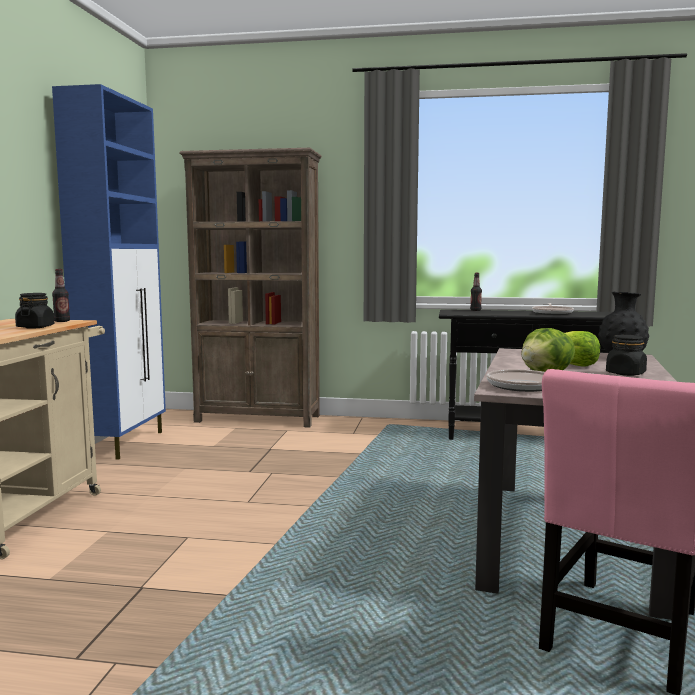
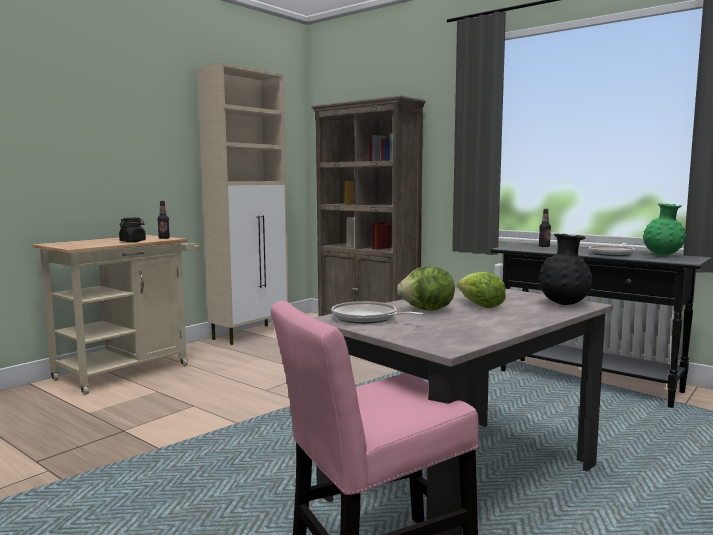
camera: 30 degrees right, 0 degrees up
(124, 443) = (251, 334): blue cabinet -> beige cabinet
(588, 312) = (662, 255): none -> green vase
(625, 373) = (503, 319): black jar -> none

